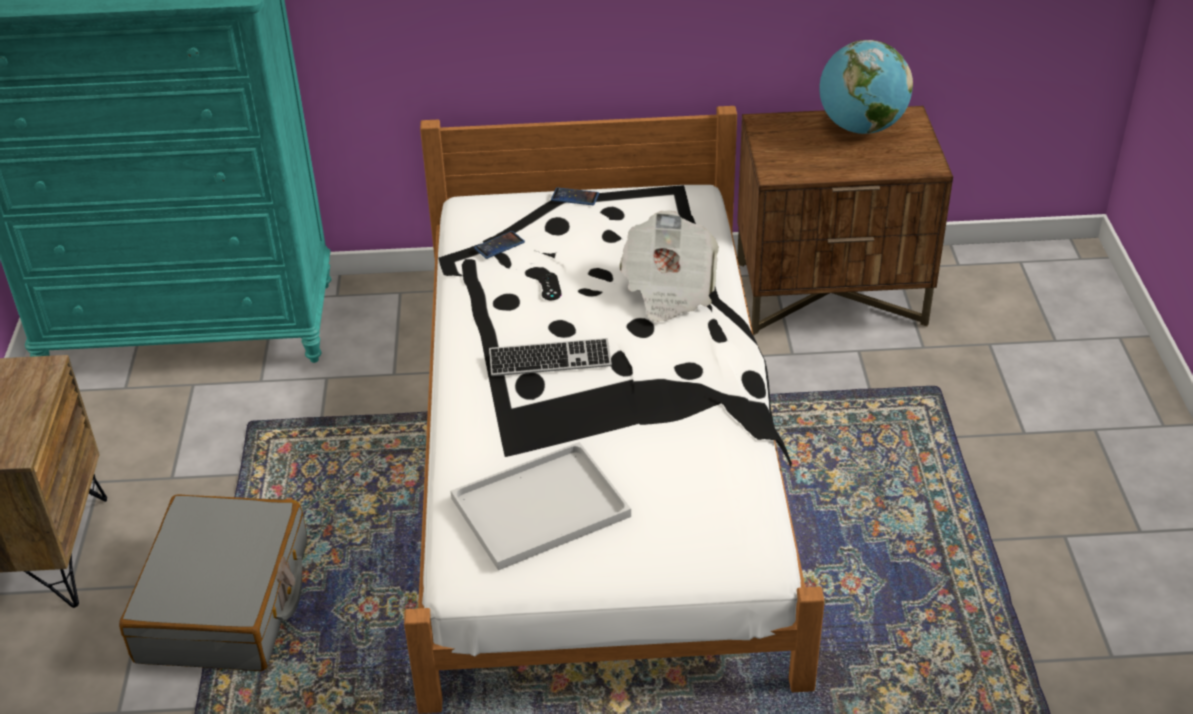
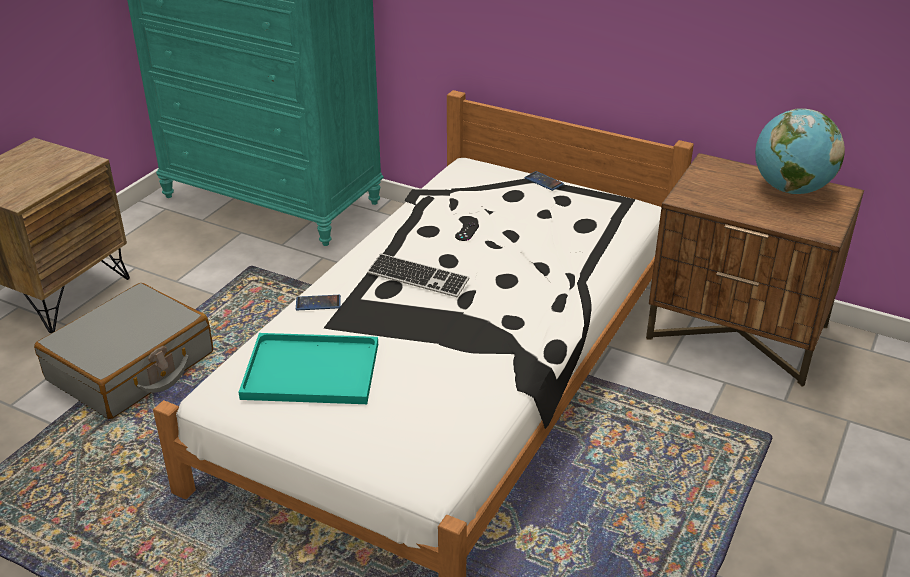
camera: 30 degrees right, 5 degrees down
(499, 245) = (458, 194): phone -> phone (318, 303)
(538, 509) = (308, 371): white tray -> turquoise tray
(669, 290) = (551, 262): newspaper -> none

